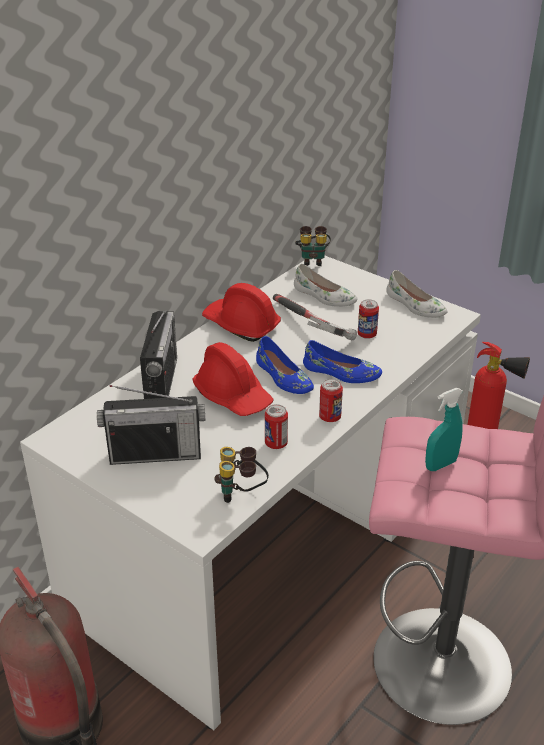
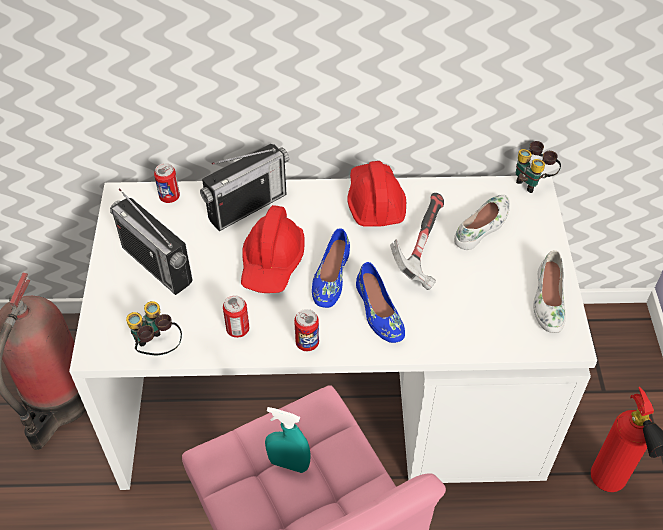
camera: 50 degrees right, 15 degrees up
(324, 296) = (483, 226): white shoe -> white shoe turned 135 degrees counterclockwise
(367, 334) = (457, 294): can -> can (169, 197)

